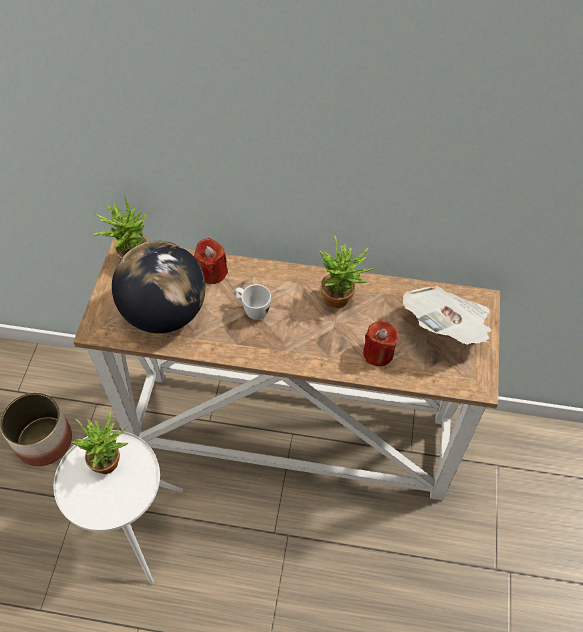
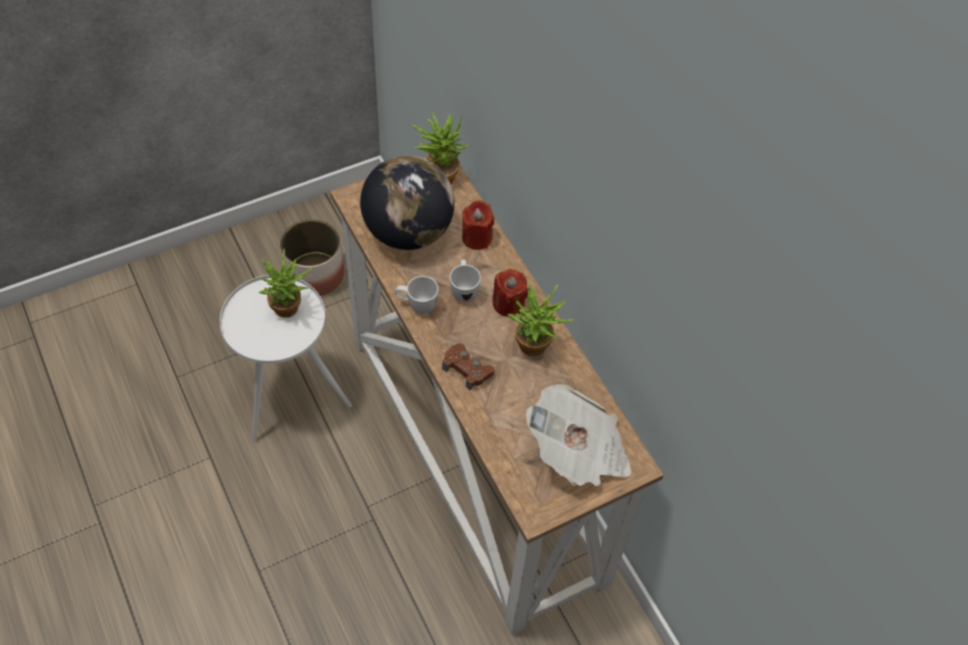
camera: 50 degrees right, 0 degrees up
(239, 349) = (416, 306): none -> white mug
(325, 352) = (467, 369): none -> brown game controller
(378, 353) = (501, 411): red candle -> red candle (508, 304)

